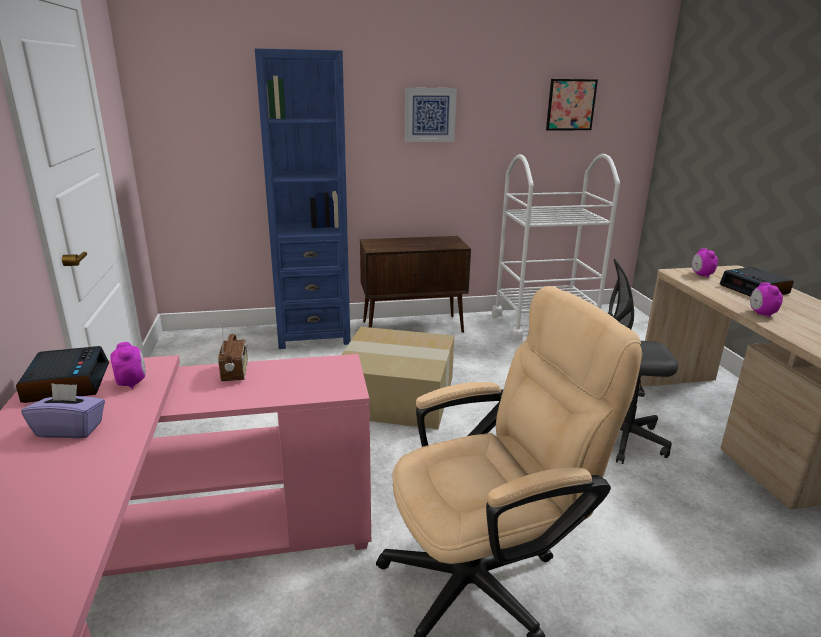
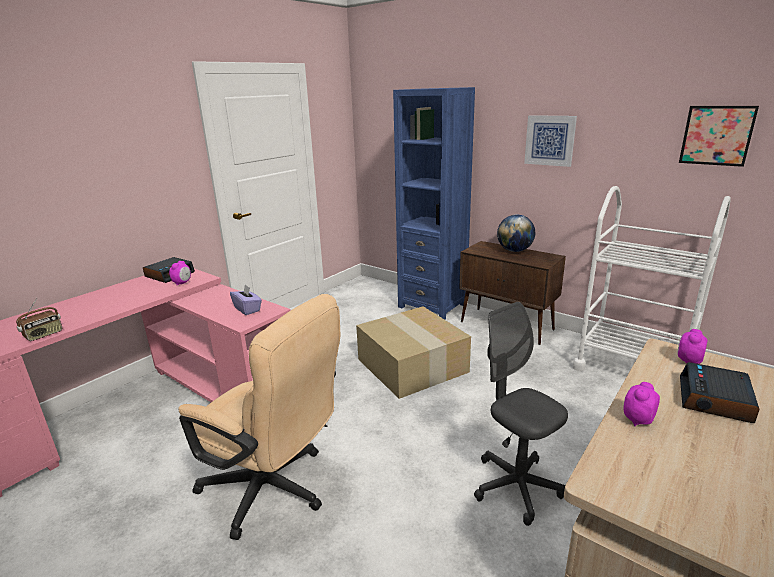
camera: 50 degrees right, 0 degrees up
(70, 429) = (133, 293): purple tissue box -> purple tissue box (247, 309)
(235, 373) = (228, 296): radio -> radio (44, 335)
(411, 241) = (514, 250): none -> globe

